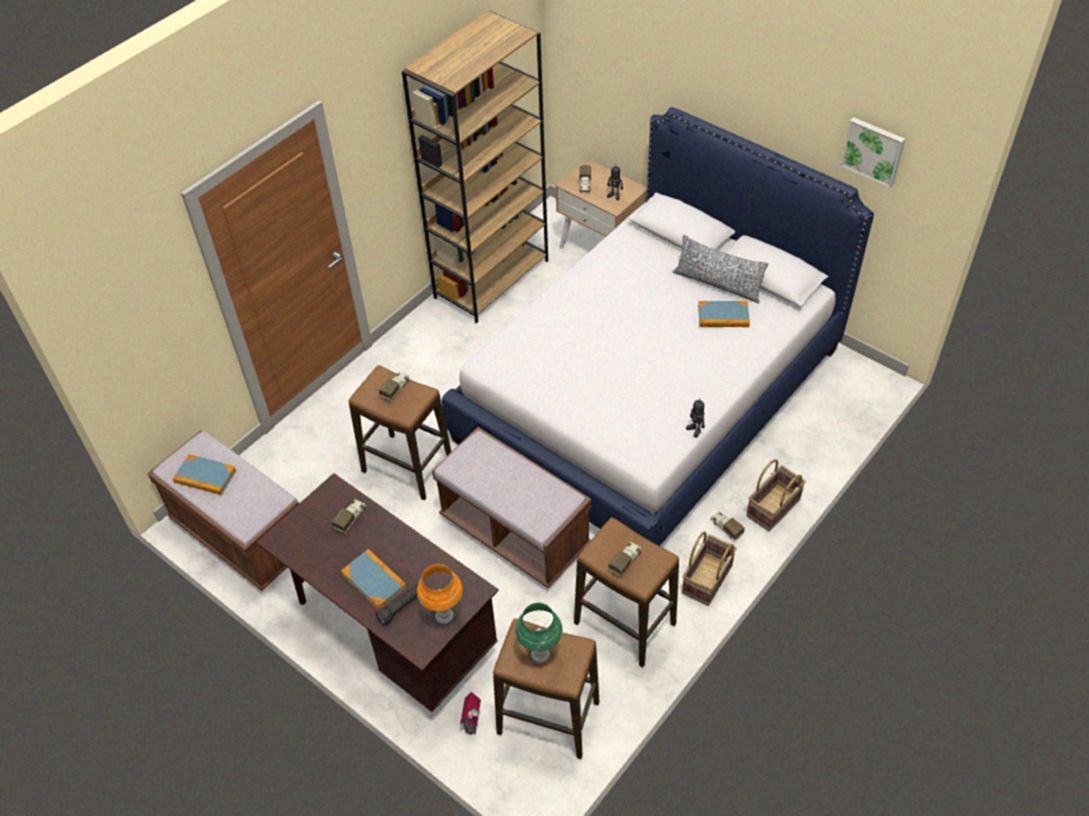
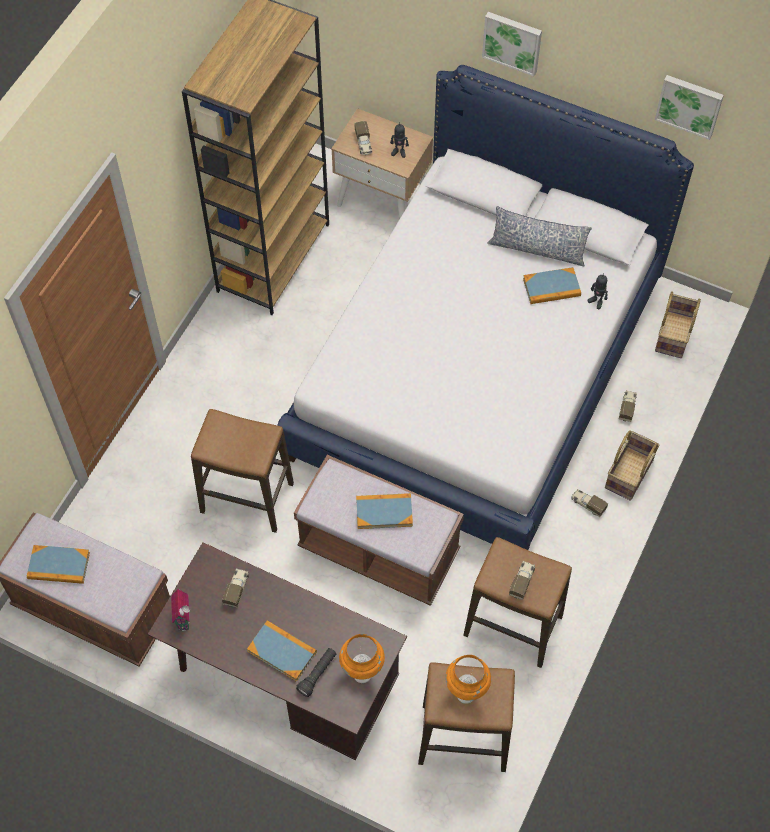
camera: 15 degrees left, 10 degrees up
(395, 389) = (237, 434): toy truck -> toy truck (627, 408)
(474, 723) = (393, 758): toy house -> toy house (185, 619)
(515, 483) = (384, 512): none -> book
(540, 654) = (465, 694): green table lamp -> orange table lamp
(695, 430) = (554, 424): toy robot -> toy robot (596, 301)
(708, 580) = (582, 563): basket -> basket (674, 335)
(718, 84) = (512, 42): none -> picture

